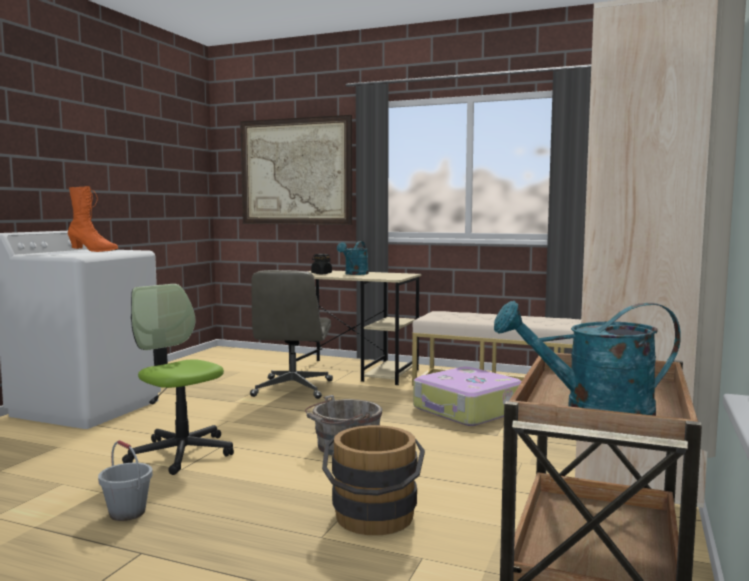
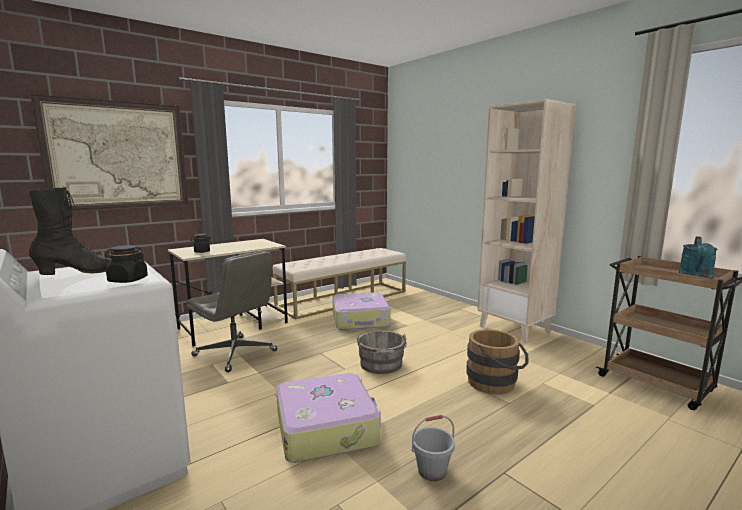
camera: 60 degrees left, 5 degrees up
(75, 254) = (127, 280): none -> black jar
(93, 251) = (82, 273): orange boot -> black boot
(181, 453) = (327, 427): office chair -> suitcase
(354, 274) = (227, 247): turquoise watering can -> none

